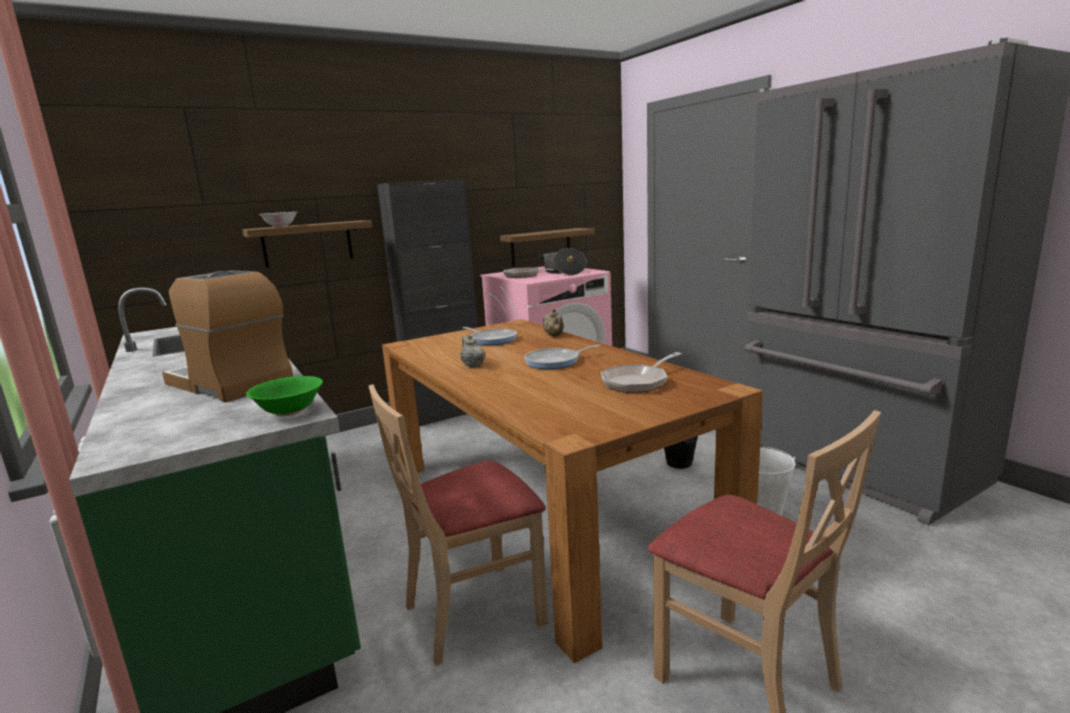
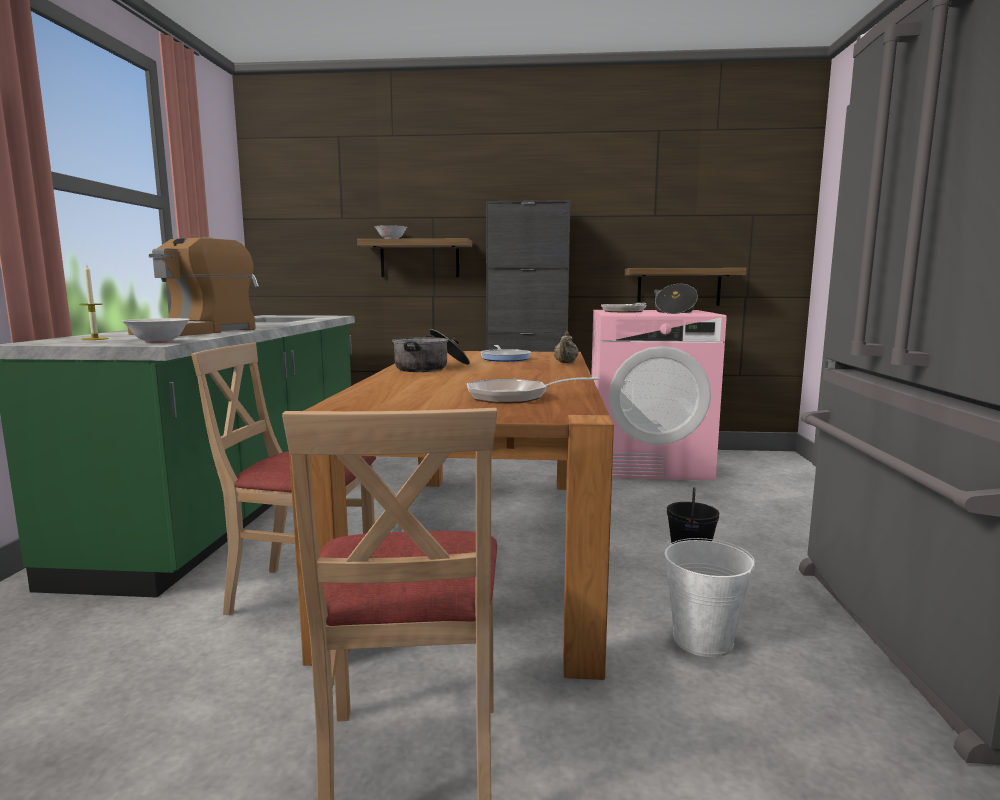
camera: 35 degrees right, 5 degrees down
(170, 427) = (95, 339): none -> candle
(230, 383) = (198, 332): coffee machine -> coffee machine turned 135 degrees counterclockwise
(289, 411) = (158, 342): green bowl -> white bowl
(473, 365) = (431, 368): beige teapot -> cooking pot
(555, 362) = (499, 376): frying pan -> none

